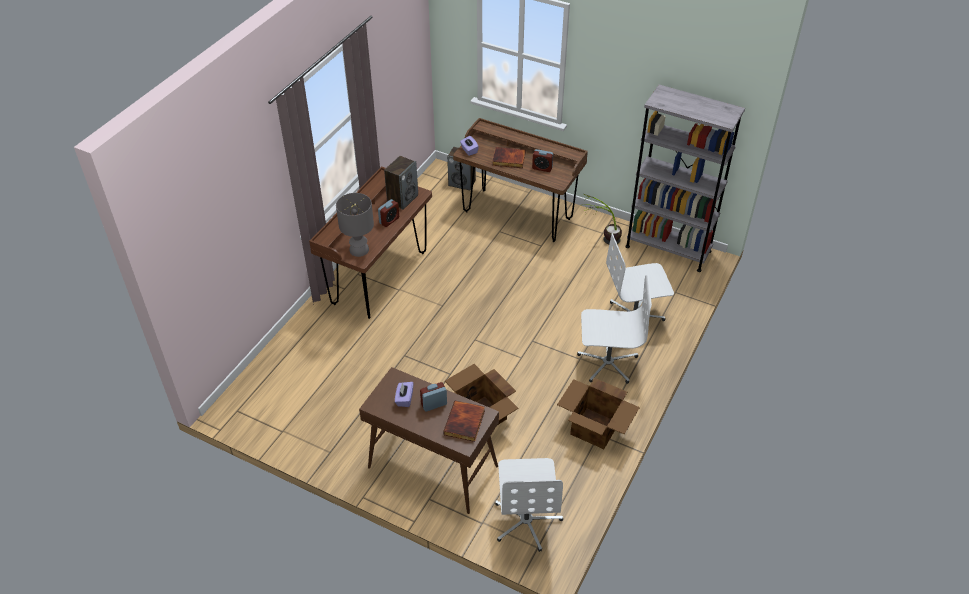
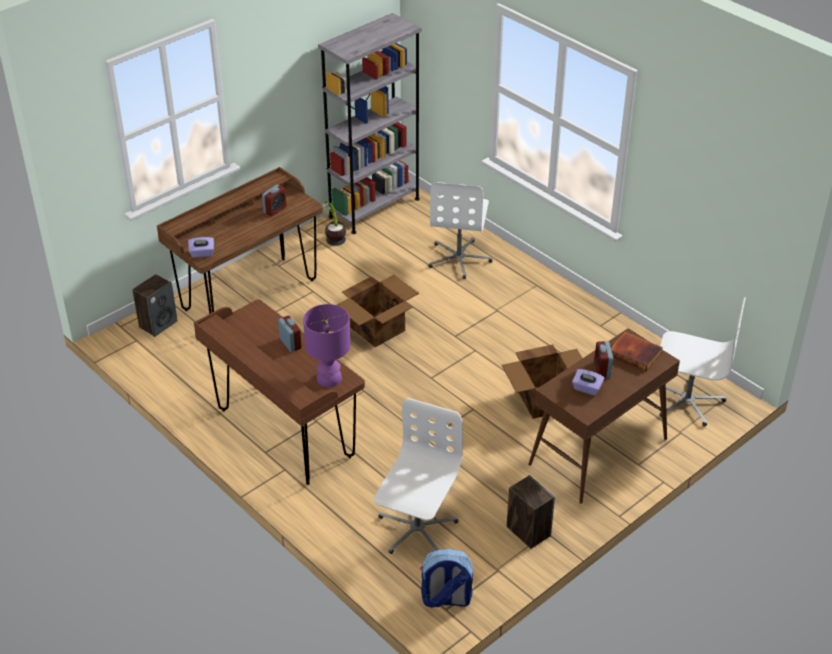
camera: 70 degrees left, 5 degrees down
(246, 408) = (445, 599): none -> backpack
(359, 250) = (329, 378): grey table lamp -> purple table lamp
(402, 199) = (257, 324): speaker -> speaker (528, 531)
(508, 159) = (242, 229): book -> none
(595, 428) = (592, 325): cardboard box -> cardboard box (378, 329)
(607, 362) = (511, 293): white office chair -> white office chair (416, 529)

